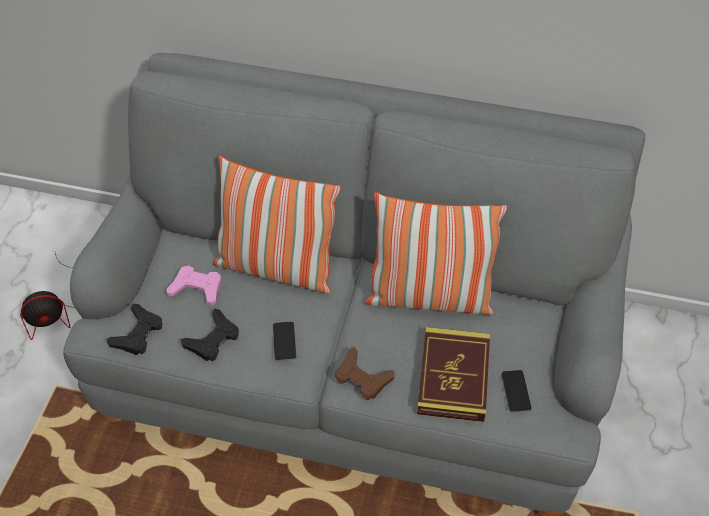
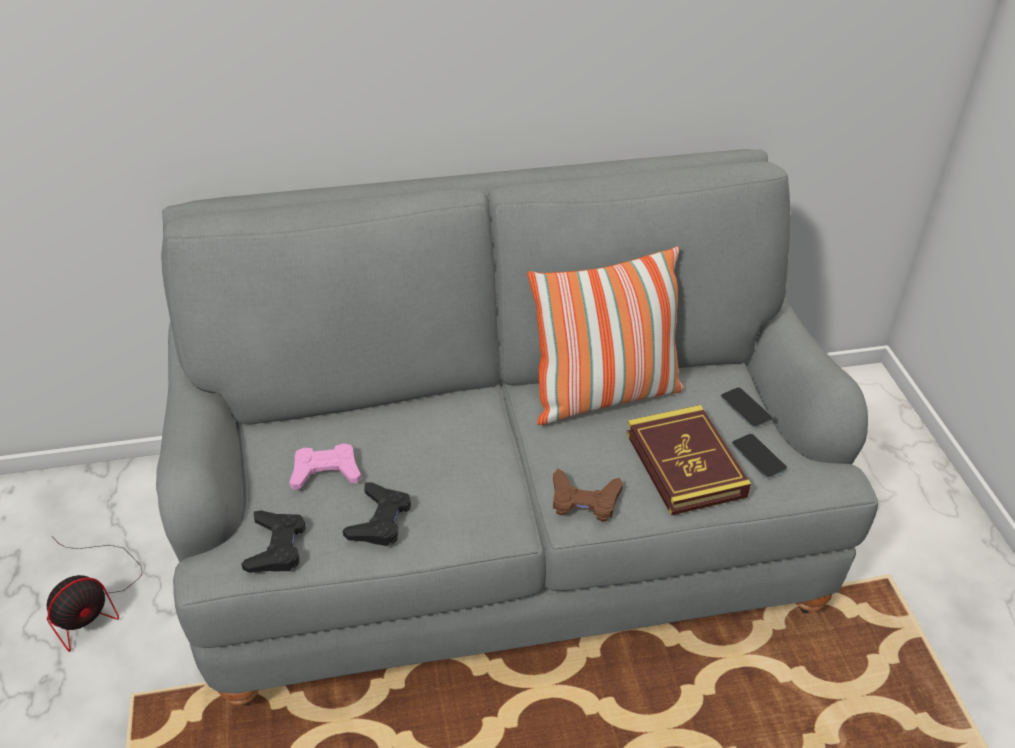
camera: 25 degrees left, 10 degrees down
(276, 268) = (410, 421): pillow -> none
(284, 341) = (468, 493): phone -> phone (746, 408)

